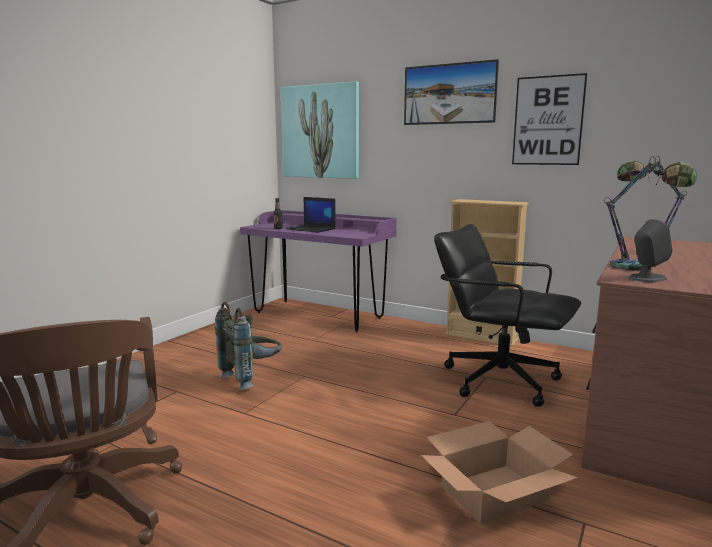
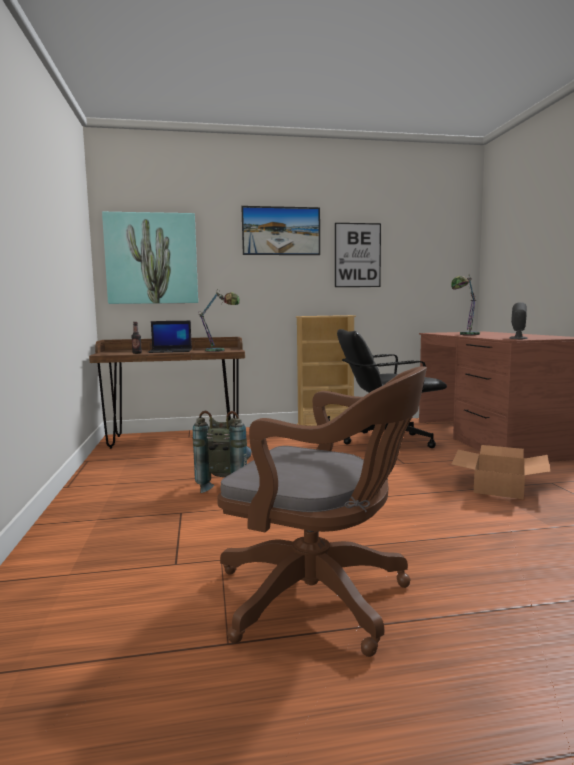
camera: 40 degrees left, 5 degrees down
(318, 315) = (175, 438): purple desk -> brown desk
(640, 267) = (494, 337): table lamp -> table lamp (220, 350)

